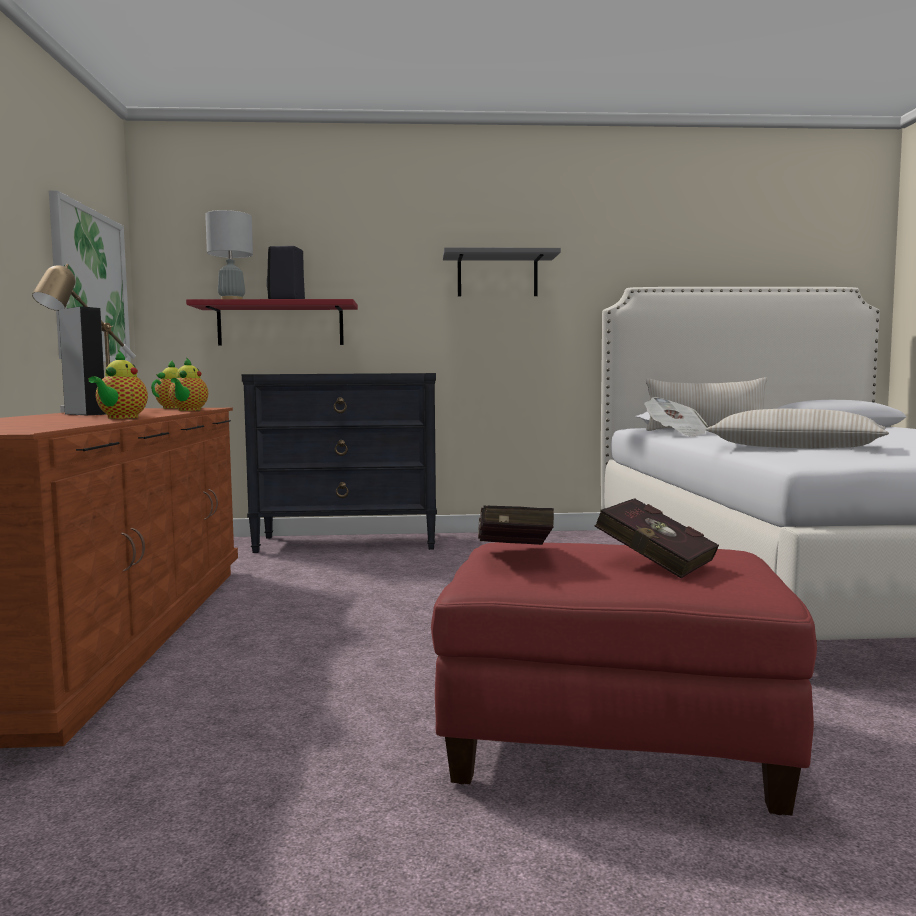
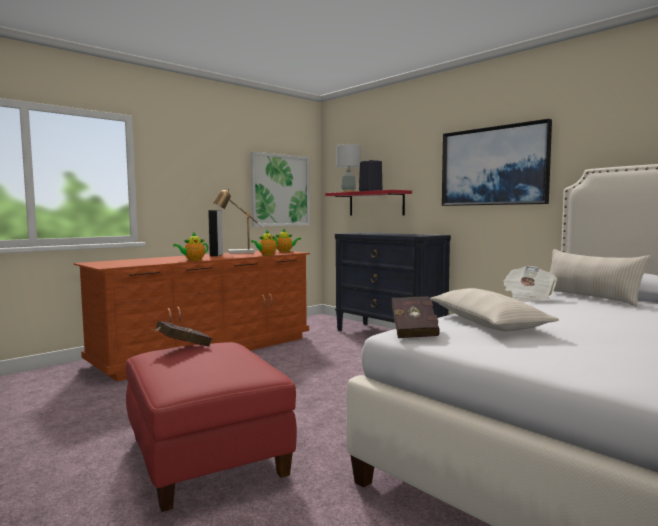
camera: 50 degrees right, 0 degrees up
(497, 276) = (493, 166): grey shelf -> picture
(651, 563) = (196, 366): red book -> red book (414, 331)

